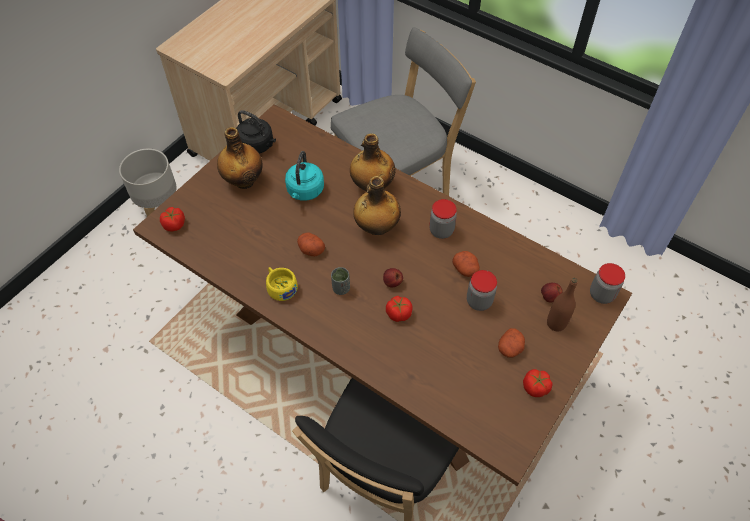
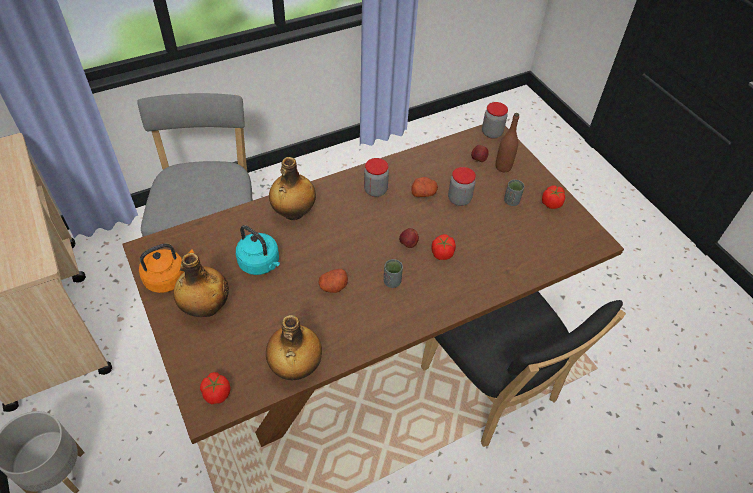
camera: 65 degrees left, 5 degrees down
(257, 145) = (168, 278): black kettle -> orange kettle
(280, 287) = (361, 327): yellow cup -> none
(376, 227) = (342, 230): bottle -> bottle (295, 368)
(510, 348) = (511, 201): potato -> grey cup

